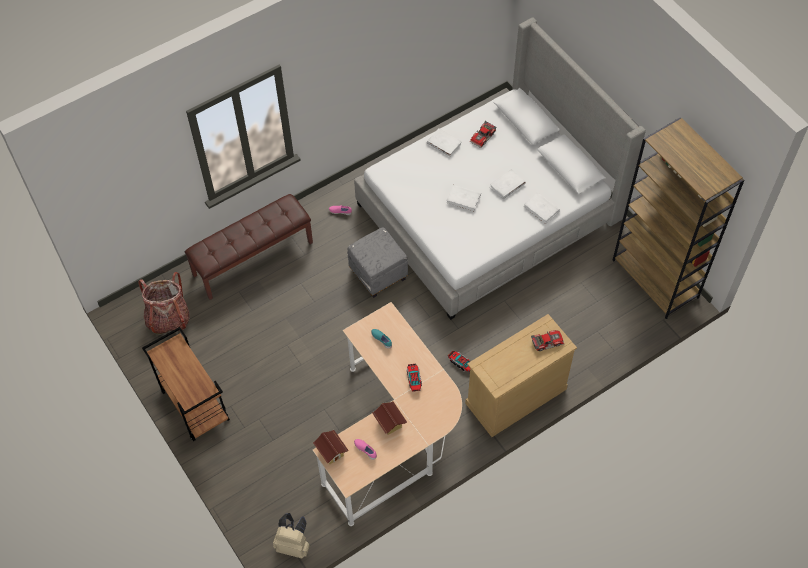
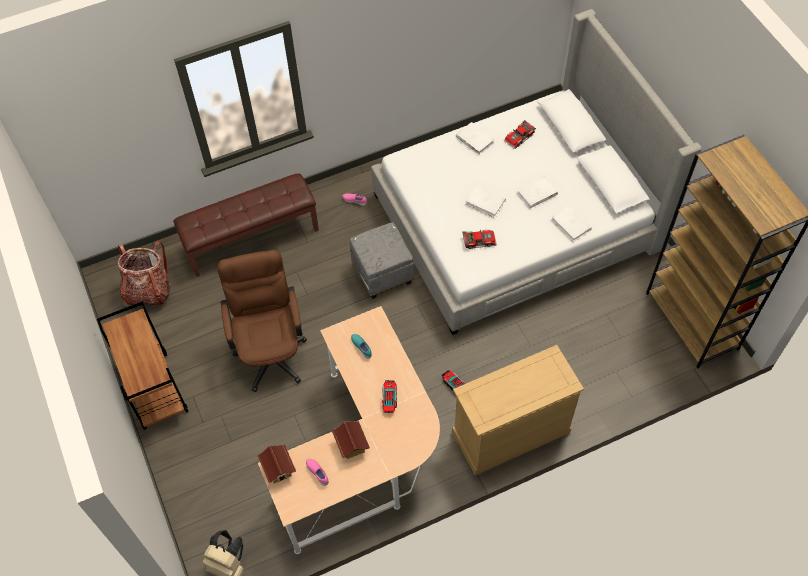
camera: 10 degrees right, 0 degrees up
(291, 356) = (270, 350): none -> brown office chair
(546, 341) = (549, 376): toy car -> toy car (479, 240)

